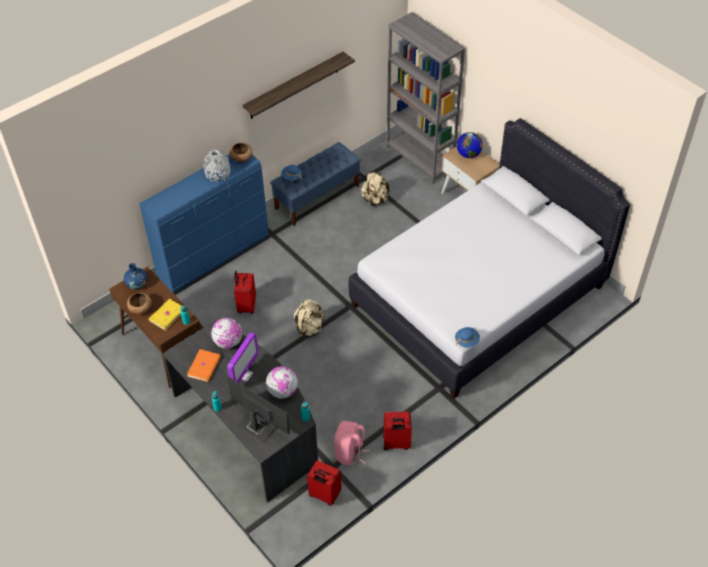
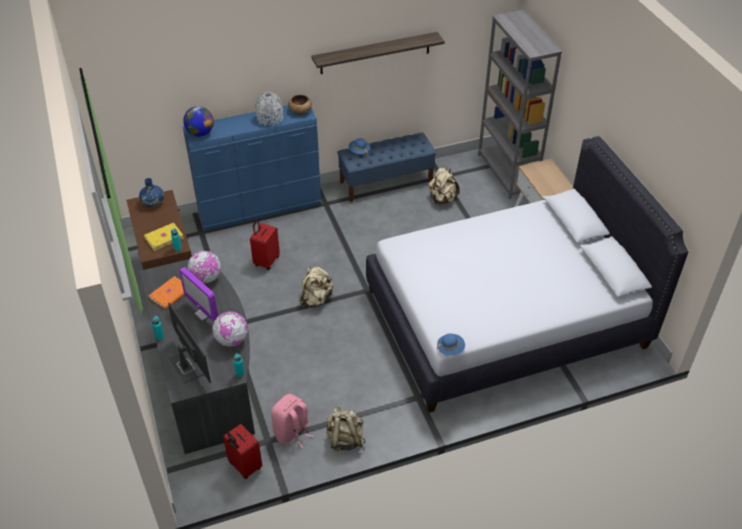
camera: 20 degrees right, 5 degrees down
(140, 309) = (143, 225): brown bowl -> none
(244, 374) = (204, 313): monitor -> monitor turned 90 degrees clockwise
(396, 443) = (345, 439): red suitcase -> beige backpack
(468, 154) = (546, 172): globe -> globe (200, 133)

